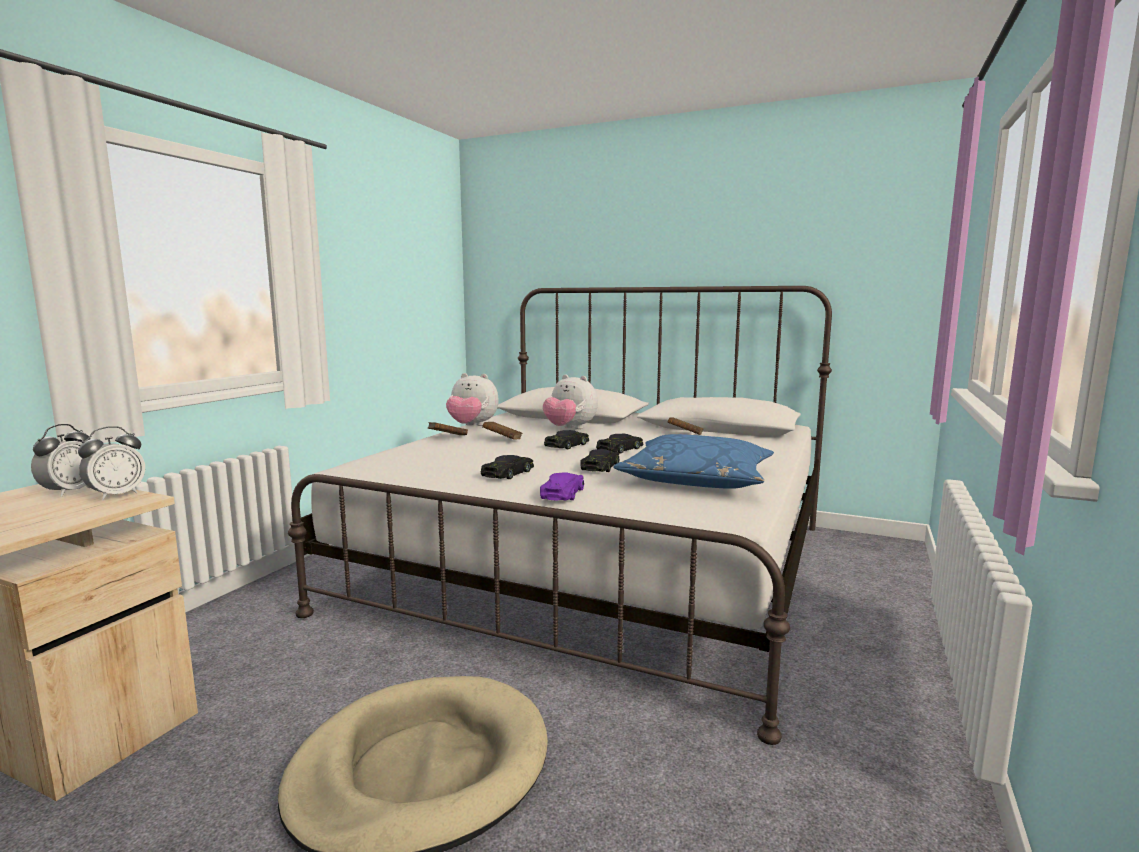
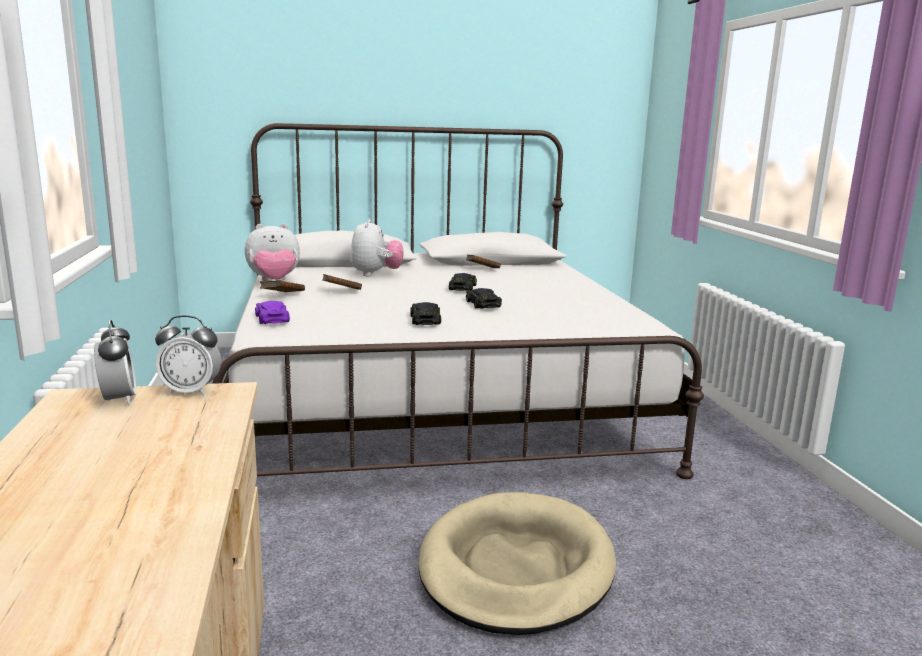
camera: 35 degrees left, 5 degrees up
(116, 495) = (191, 392): alarm clock -> alarm clock turned 90 degrees clockwise
(562, 493) = (505, 328): purple toy car -> purple toy car (272, 318)
(567, 445) = (412, 289): black toy car -> none
(569, 429) = (376, 274): plush toy -> plush toy turned 90 degrees counterclockwise
(696, 479) = (569, 303): blue pillow -> none

